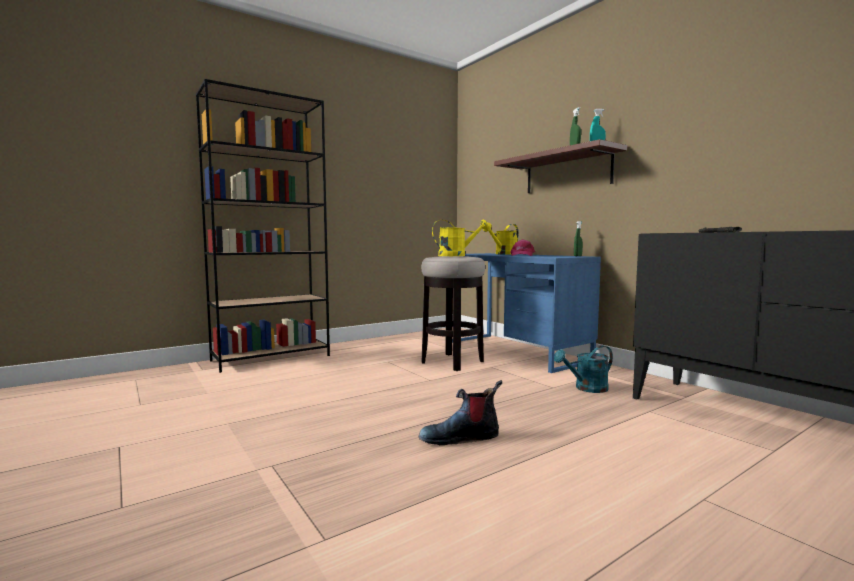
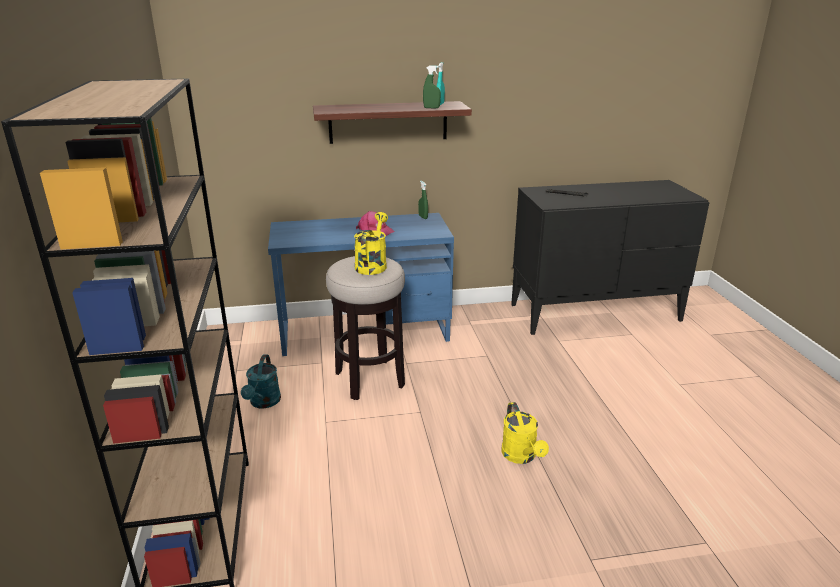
camera: 65 degrees left, 20 degrees up
(460, 437) = (572, 439): boot -> none
(503, 254) = (328, 228): yellow watering can -> yellow watering can (521, 456)
(586, 388) = (500, 343): turquoise watering can -> turquoise watering can (263, 403)

